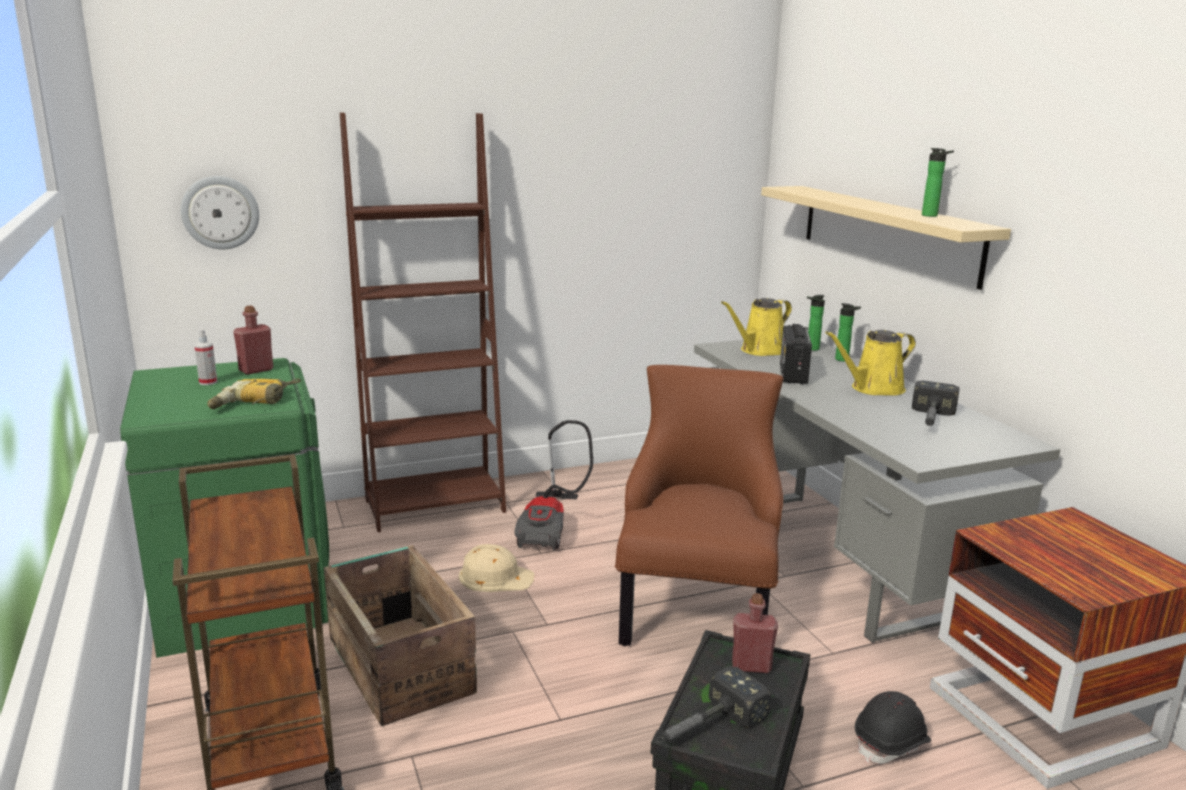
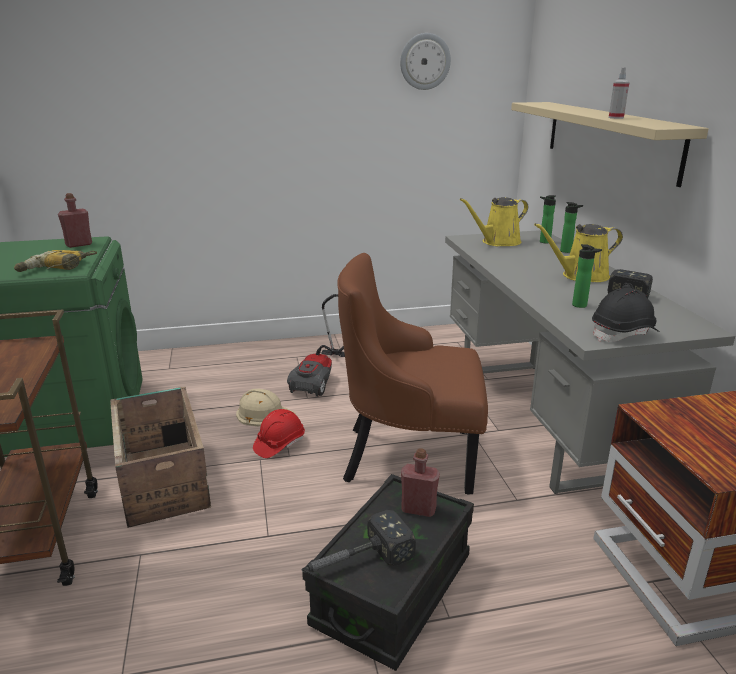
camera: 10 degrees right, 5 degrees up
(208, 382) = (36, 252): spray bottle -> spray bottle (616, 118)
(220, 212) = (68, 122): wall clock -> wall clock (425, 61)
(434, 505) = (242, 356): brown bookcase -> none
(529, 611) = (279, 444): none -> red hard hat
(696, 615) = (411, 457): brown chair -> brown chair turned 105 degrees counterclockwise
(793, 374) = (515, 262): radio -> none
(891, 743) = (542, 586): black hard hat -> black hard hat (624, 333)
(932, 216) = (640, 119): bottle -> bottle (581, 306)

